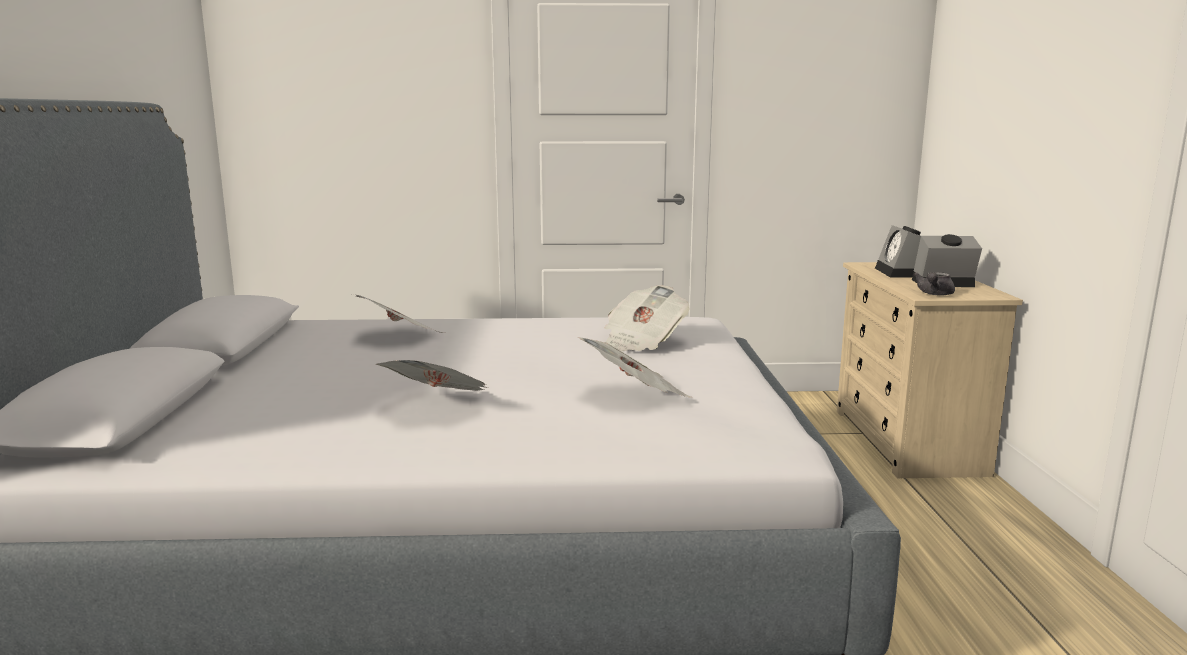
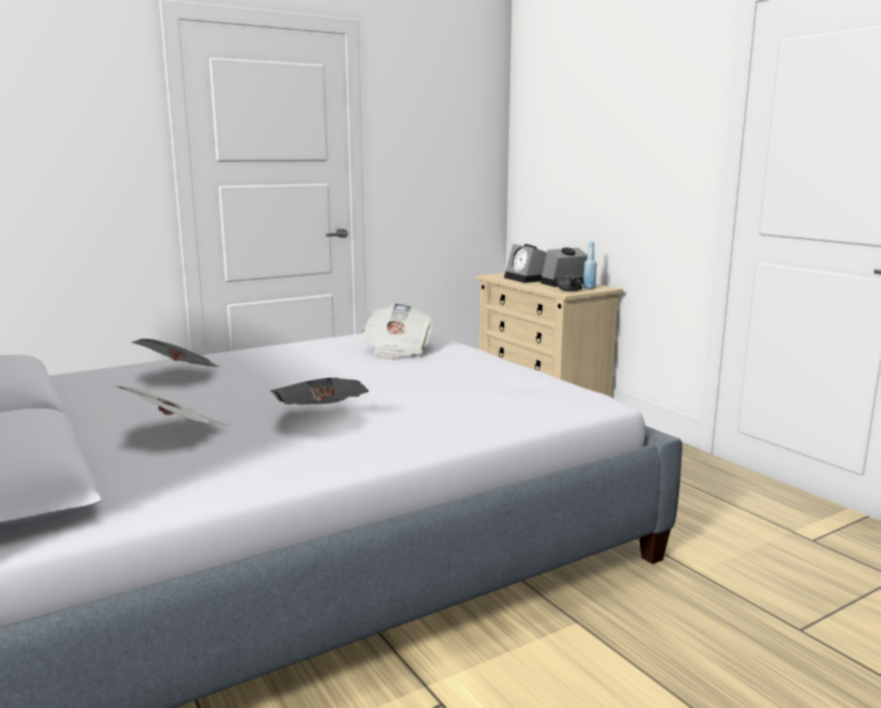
camera: 30 degrees left, 0 degrees up
(635, 396) = (458, 386): newspaper -> newspaper (175, 433)
(970, 293) = (589, 288): none -> blue bottle

